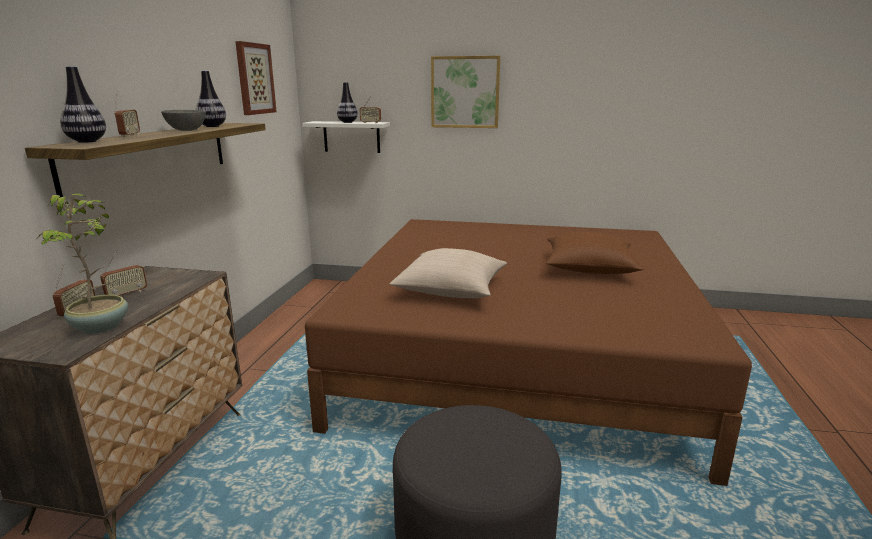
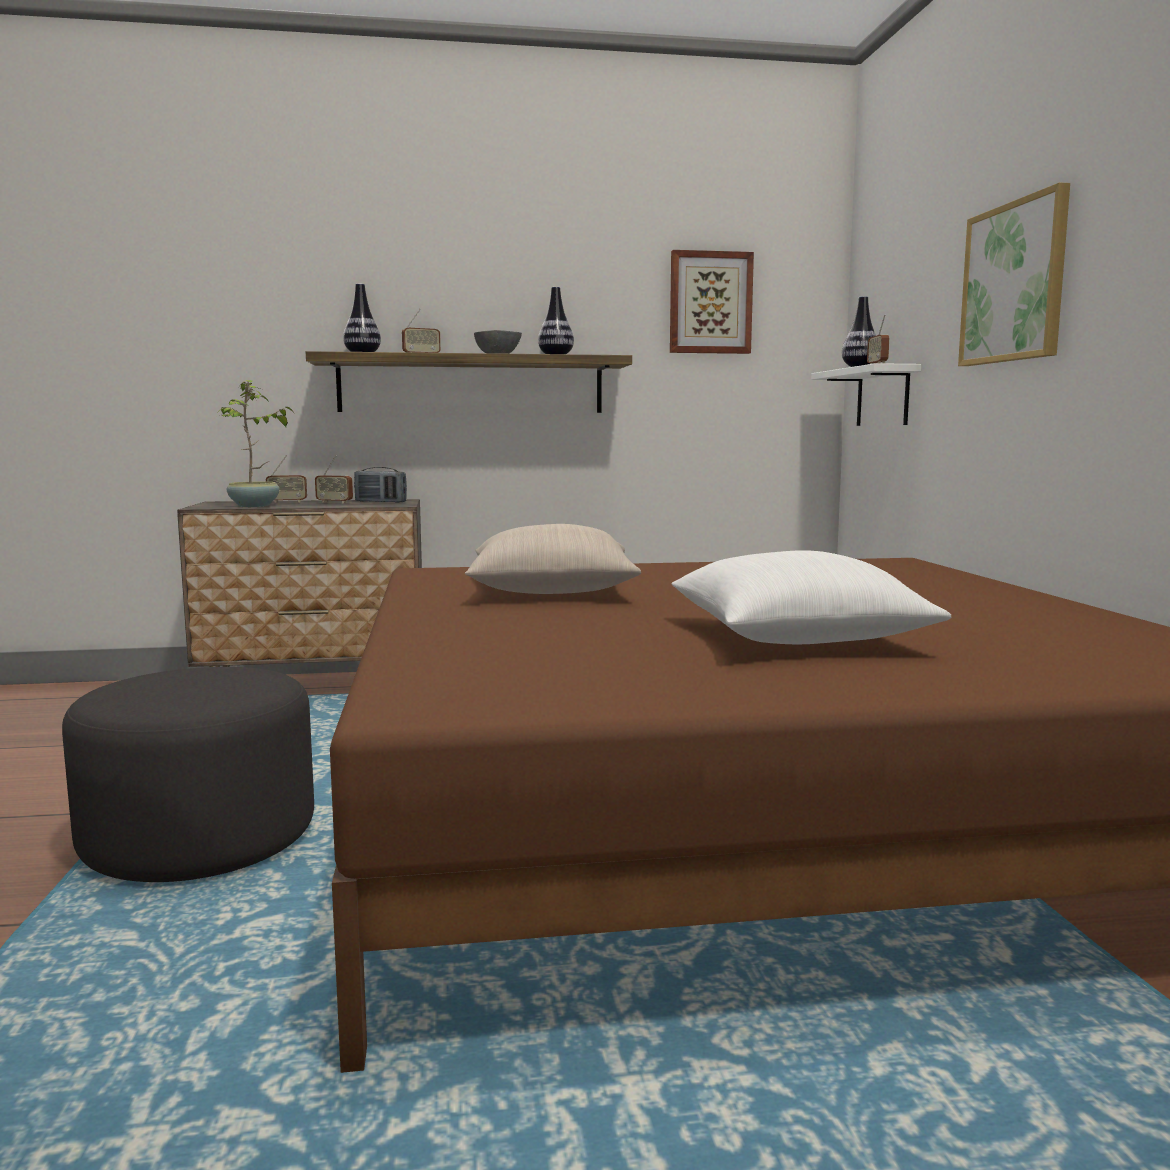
camera: 70 degrees right, 10 degrees down
(157, 279) = (380, 502): none -> radio
(589, 268) = (796, 638): brown pillow -> white pillow

